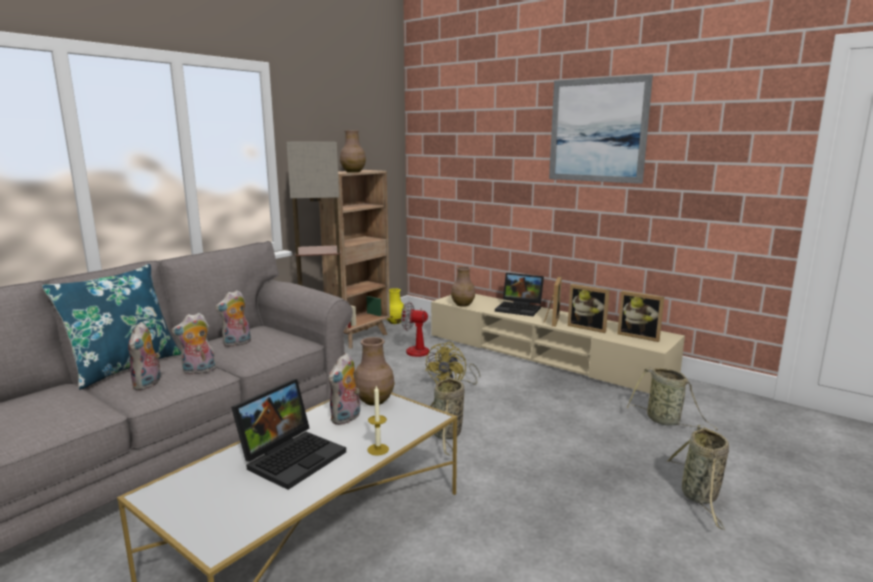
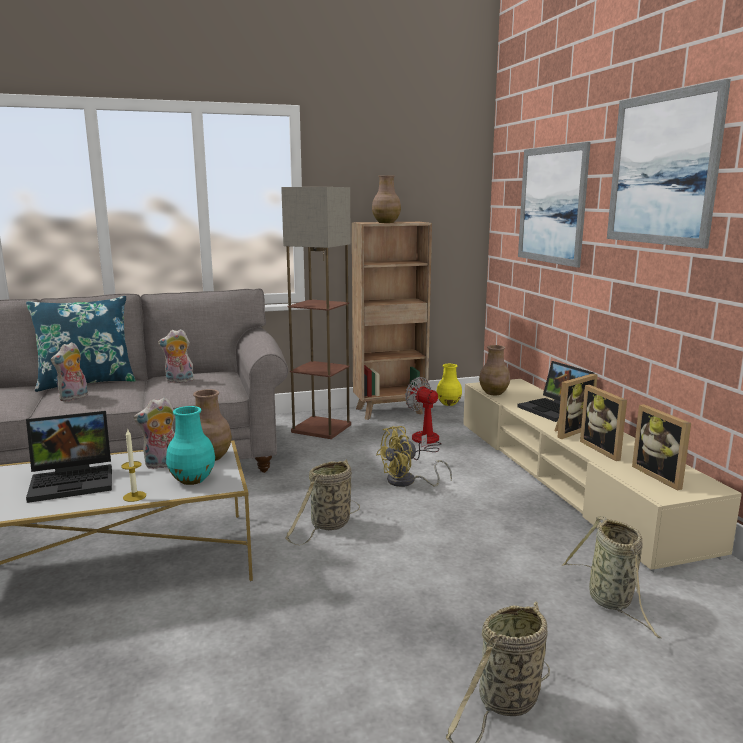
camera: 35 degrees right, 0 degrees up
(198, 371) = (120, 397): plush toy -> none
(396, 421) = (191, 479): none -> turquoise vase
(484, 154) = (552, 205): none -> picture

